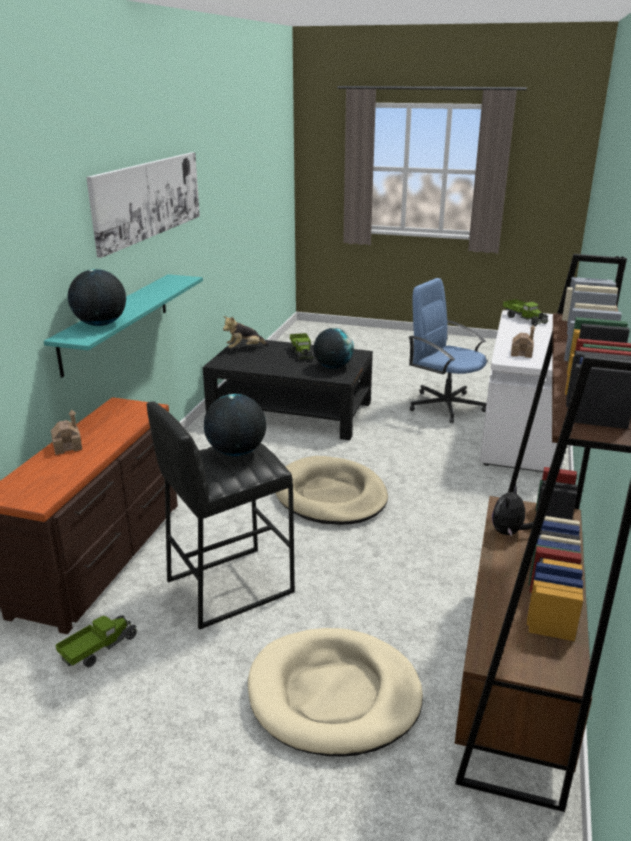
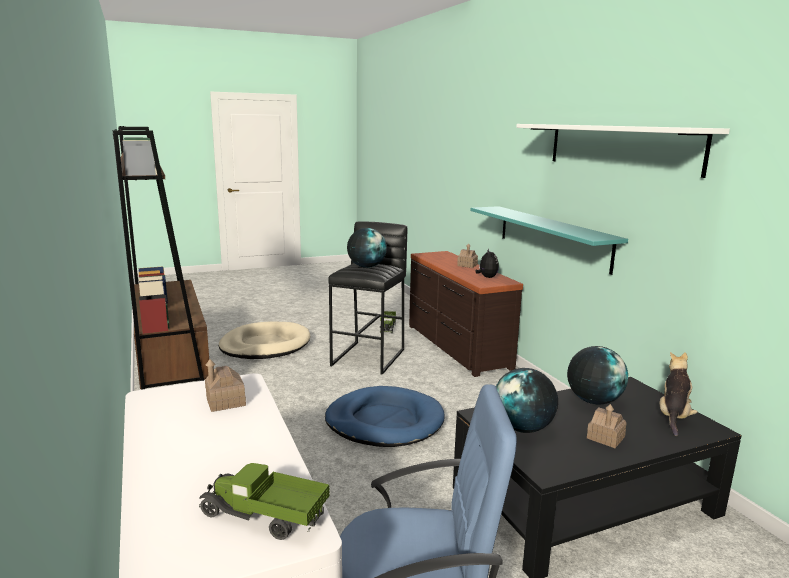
camera: 140 degrees right, 10 degrees down
(100, 324) = (504, 212): globe -> globe (593, 401)
(148, 199) = (620, 147): picture -> white shelf
(302, 353) = (605, 438): toy truck -> toy house
(330, 495) = (384, 421): beige dog bed -> blue dog bed
(508, 533) = (185, 313): plush toy -> plush toy (486, 277)

